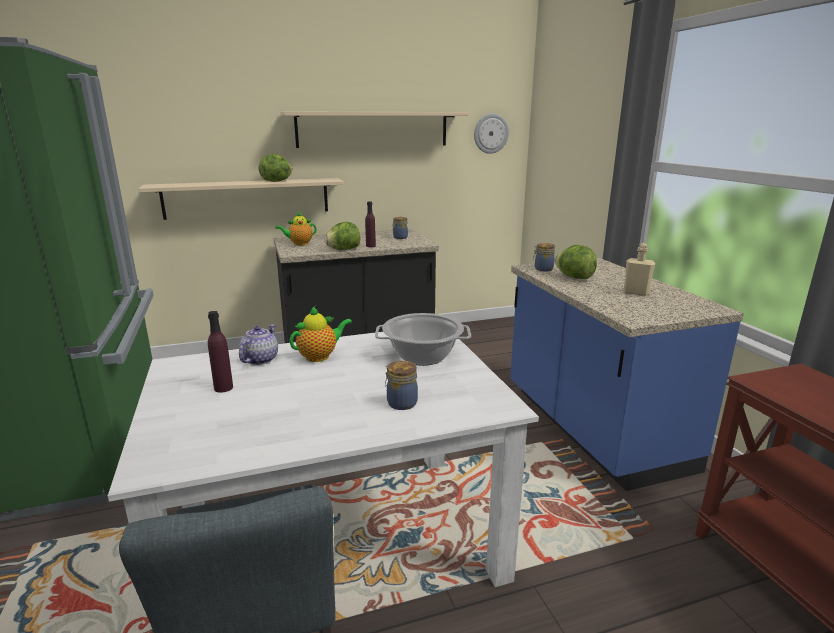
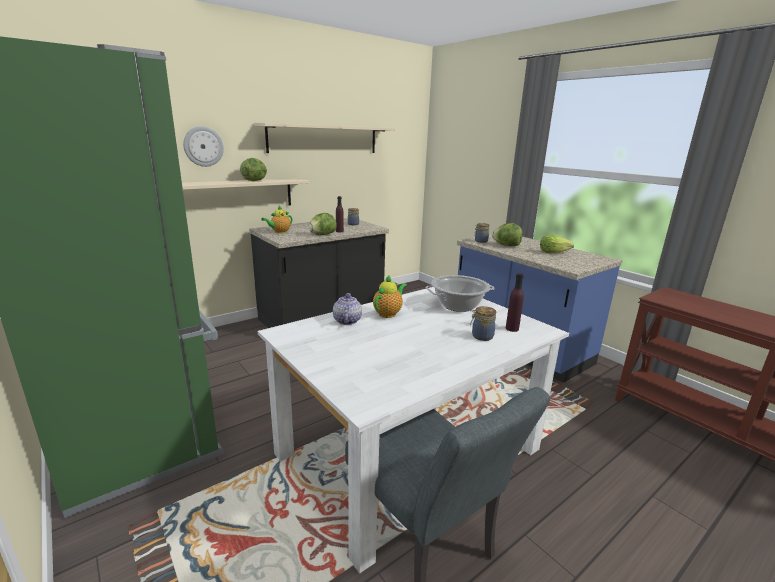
camera: 20 degrees left, 0 degrees up
(223, 388) = (346, 343): purple bottle -> purple bottle (512, 329)
(490, 133) = (403, 144): wall clock -> wall clock (203, 146)
(636, 292) = (553, 252): beige bottle -> lettuce

